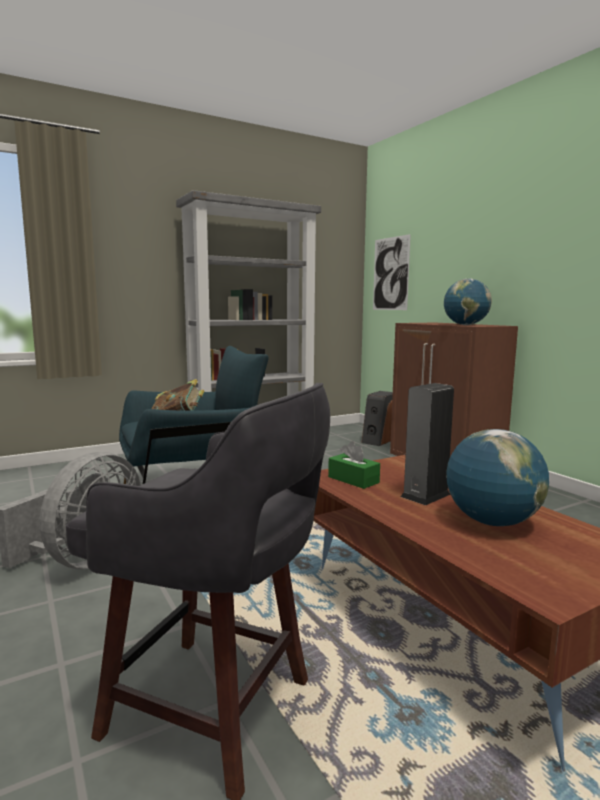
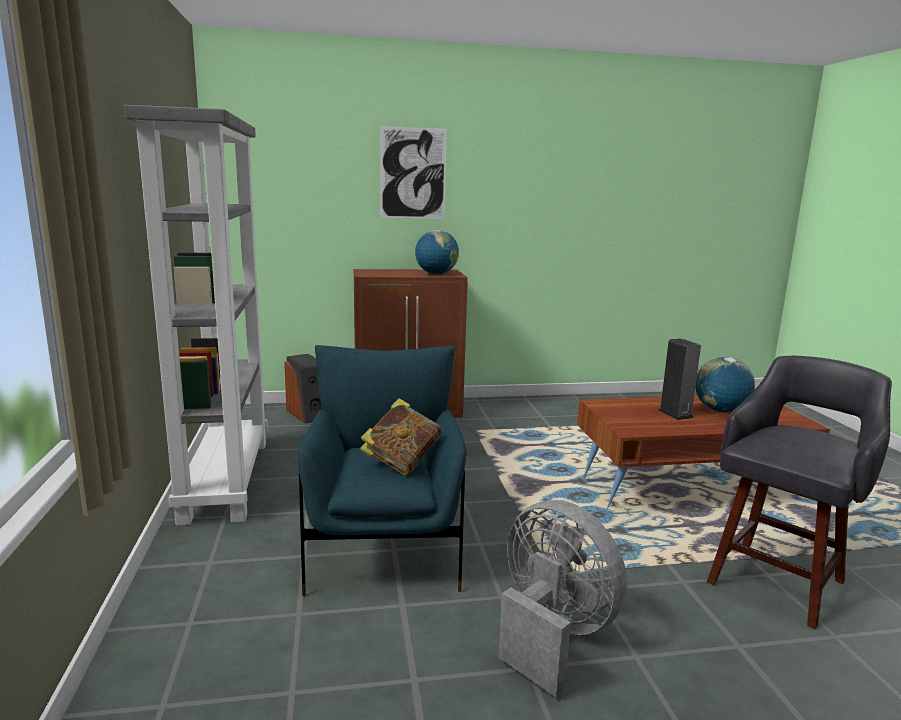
camera: 70 degrees left, 5 degrees up
(353, 480) = (640, 424): green tissue box -> none
(390, 274) = (267, 210): picture -> picture (413, 173)

